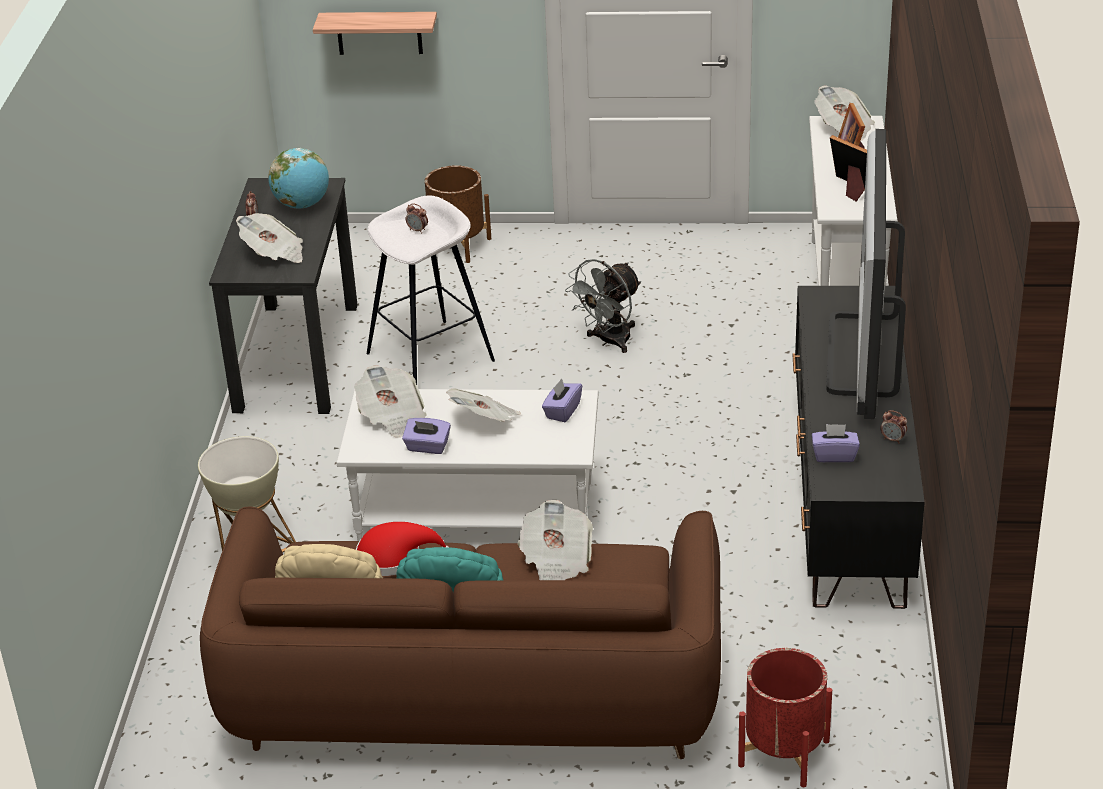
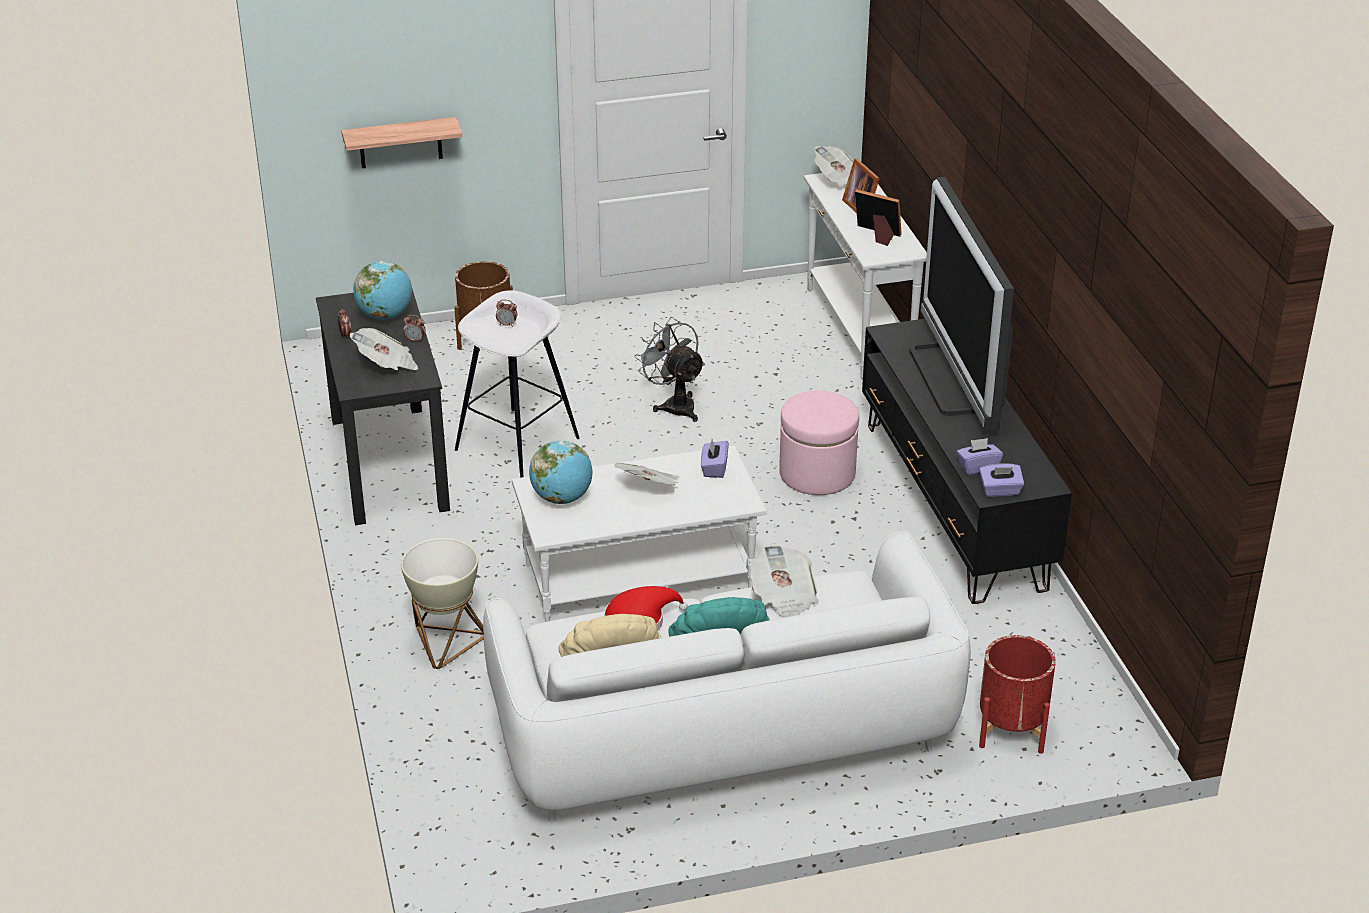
camera: 20 degrees left, 0 degrees up
(392, 417) = (562, 498): newspaper -> globe
(427, 447) = (611, 519): purple tissue box -> purple tissue box (1000, 491)
(473, 697) = (723, 736): brown sofa -> white sofa
(609, 341) = (674, 405): grey fan -> grey fan turned 120 degrees clockwise
(719, 437) = (817, 473): none -> pink ottoman
(893, 439) = (1018, 446): alarm clock -> alarm clock (415, 340)

